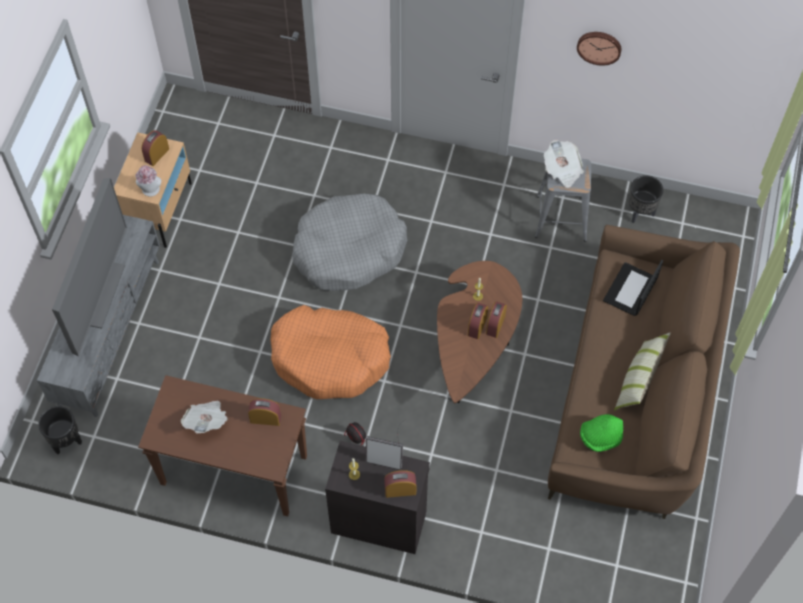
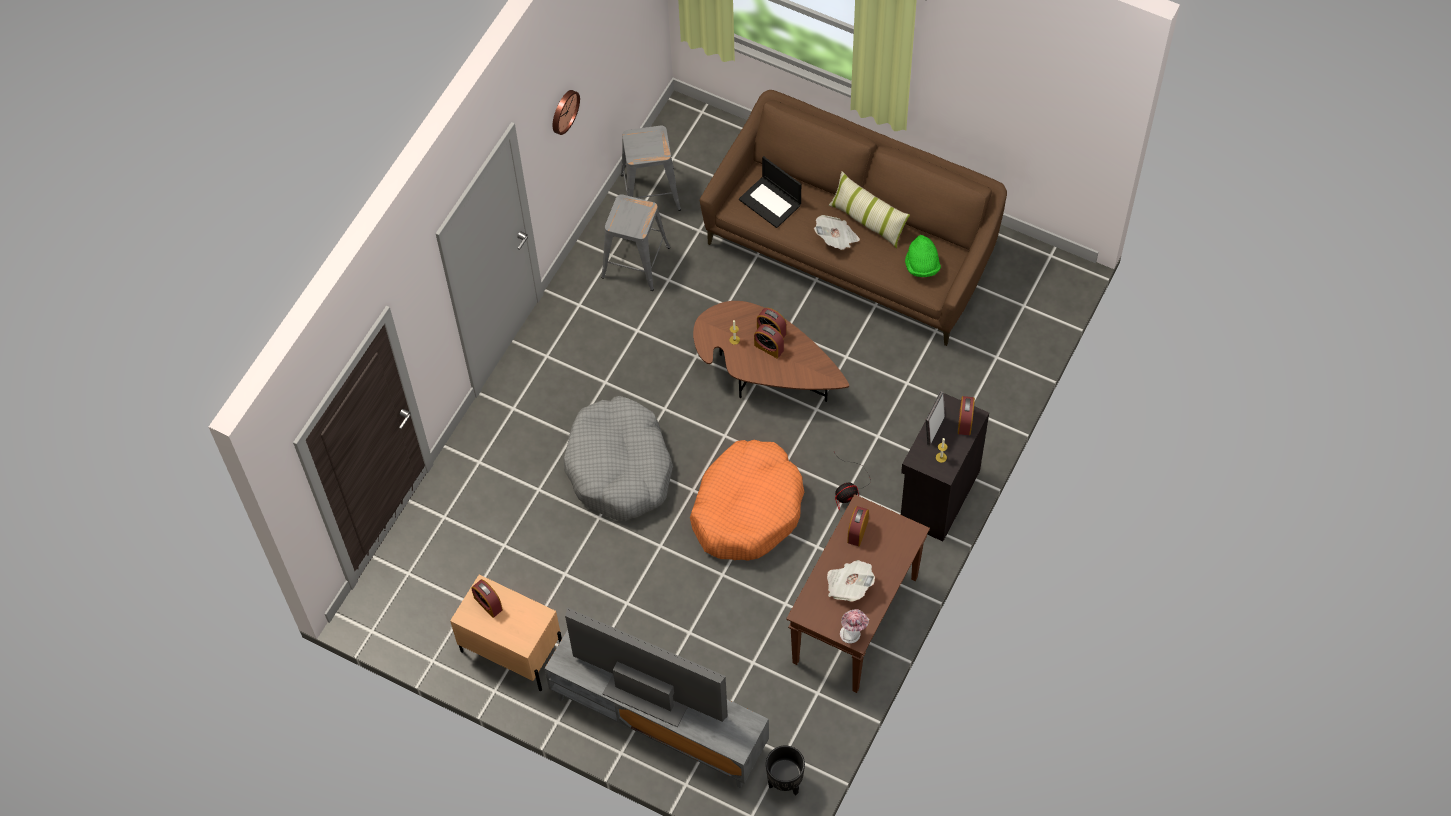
camera: 75 degrees left, 0 degrees up
(151, 191) = (536, 616): hat -> hat (853, 634)
(562, 170) = (624, 221): newspaper -> newspaper (836, 239)
(640, 213) = (650, 191): black planter -> grey stool

